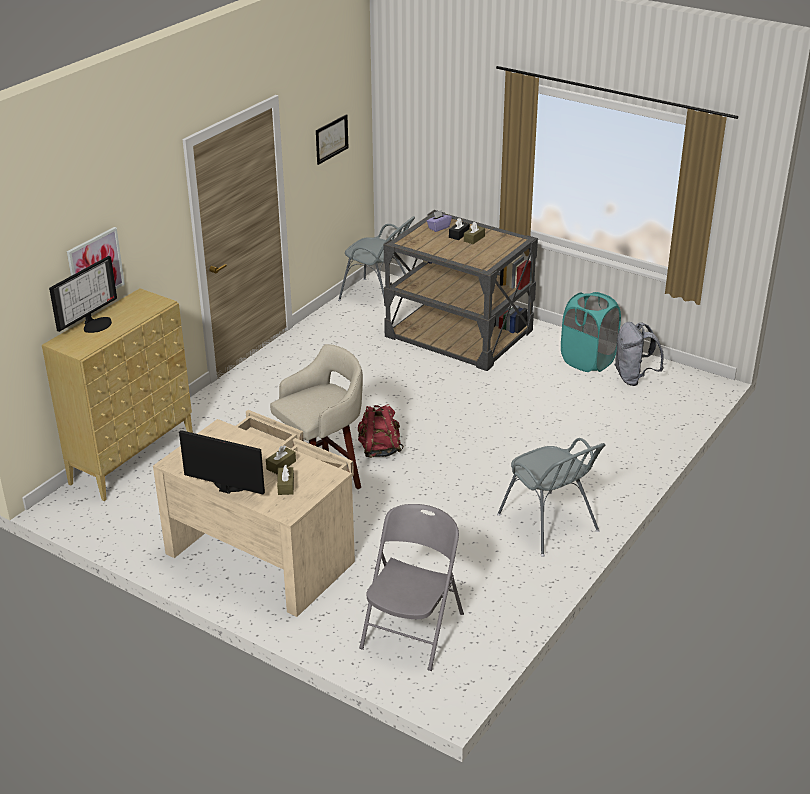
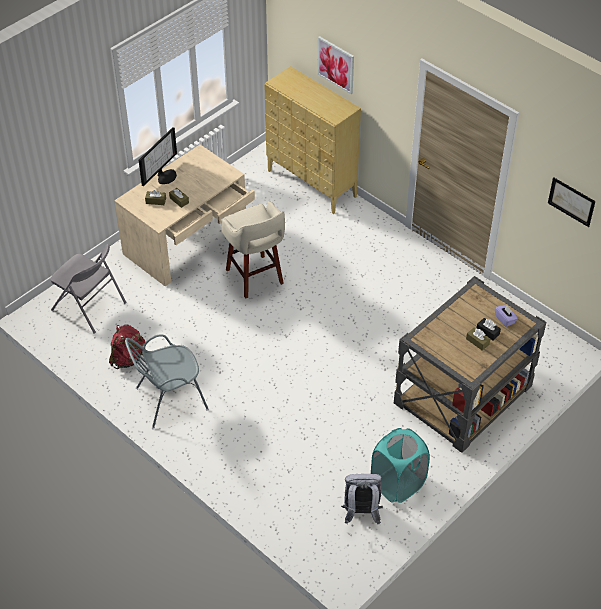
camera: 100 degrees right, 15 degrees up
(95, 324) = (312, 88): monitor -> none
(379, 296) = (540, 345): grey chair -> none
(379, 450) = (290, 315): red backpack -> red backpack (128, 358)

